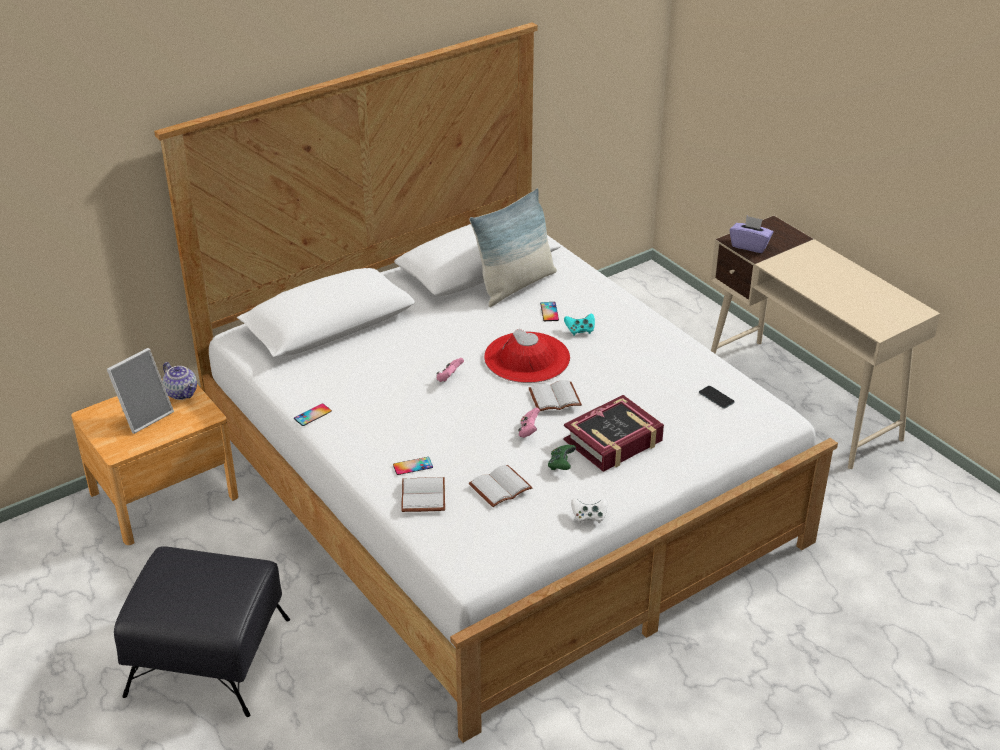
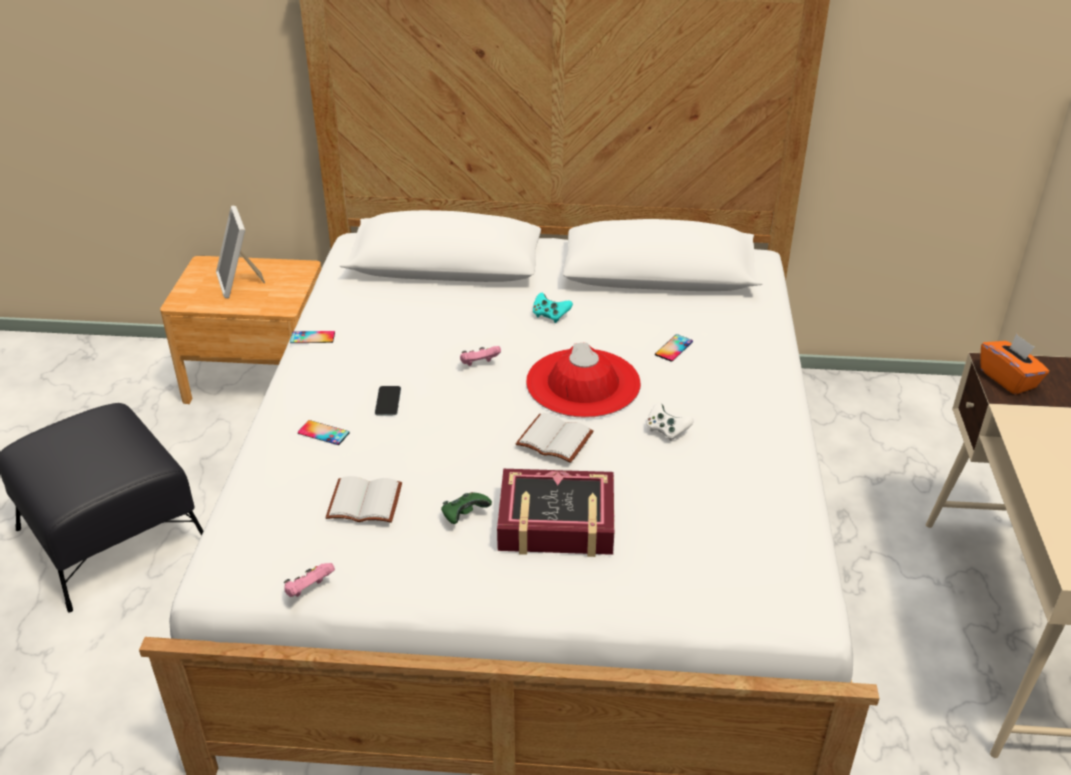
camera: 40 degrees right, 0 degrees up
(144, 415) = (240, 283): picture frame -> picture frame turned 75 degrees clockwise
(182, 393) = (292, 278): teapot -> none
(425, 496) = (289, 469): white book -> none
(515, 285) = (673, 306): pillow -> none
(528, 431) = (478, 459): pink game controller -> pink game controller (309, 590)
(580, 330) = (681, 382): turquoise game controller -> turquoise game controller (550, 315)
(589, 517) = (412, 593): white game controller -> white game controller (666, 431)
(716, 397) = (748, 540): phone -> phone (388, 401)
(749, 245) = (1008, 379): purple tissue box -> orange tissue box

